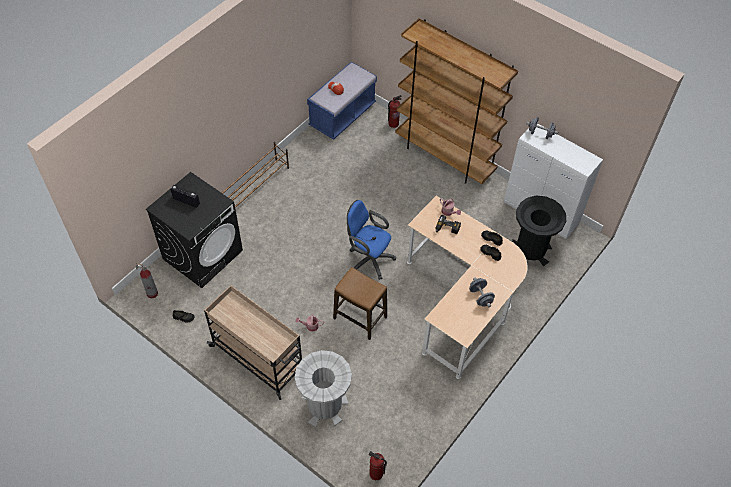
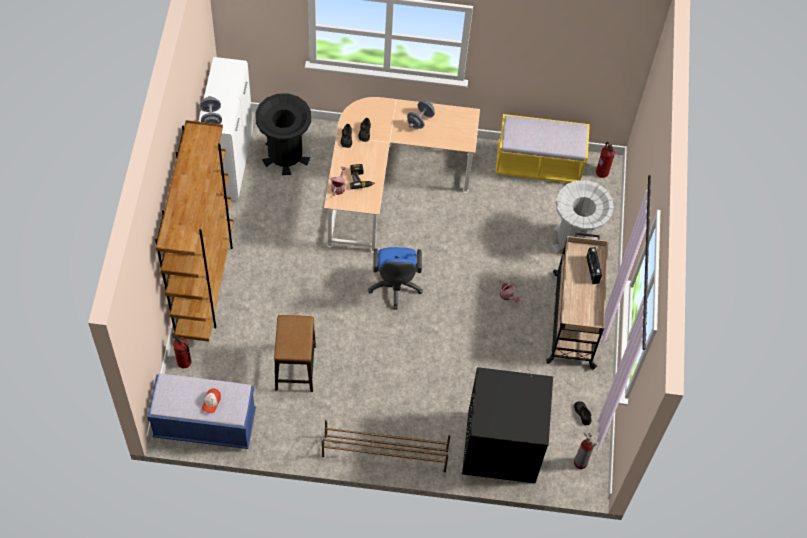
camera: 125 degrees left, 5 degrees up
(186, 201) = (510, 411): radio -> radio (592, 270)
(360, 318) = (467, 259): stool -> stool (295, 367)
(416, 425) = (538, 164): none -> yellow bench

